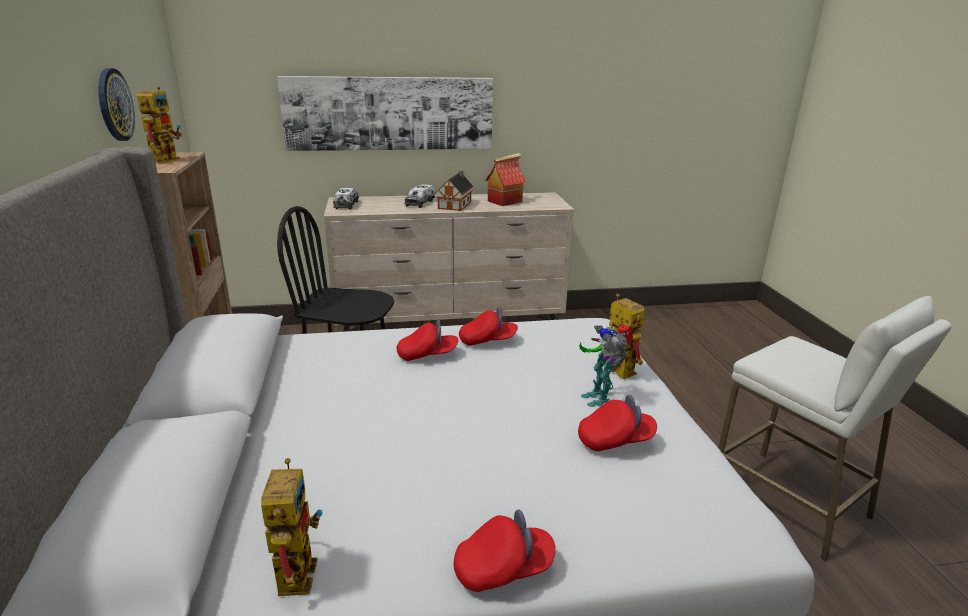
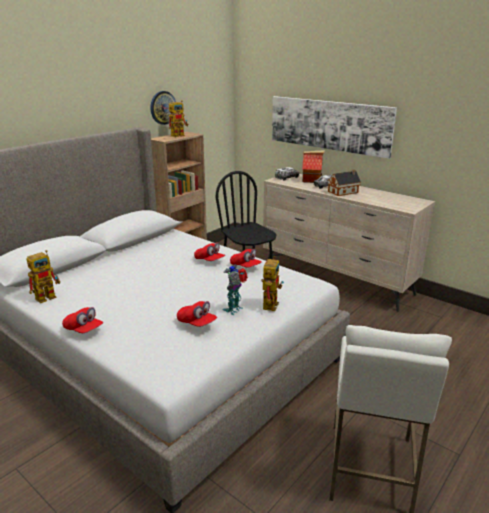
camera: 50 degrees right, 0 degrees up
(505, 201) = (380, 197): toy house -> toy house (312, 180)

